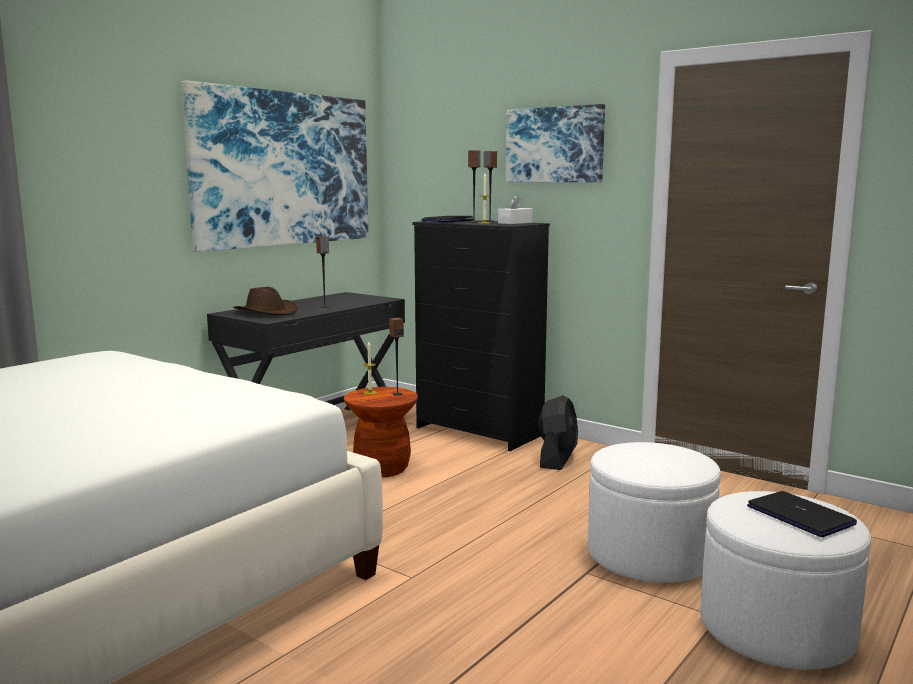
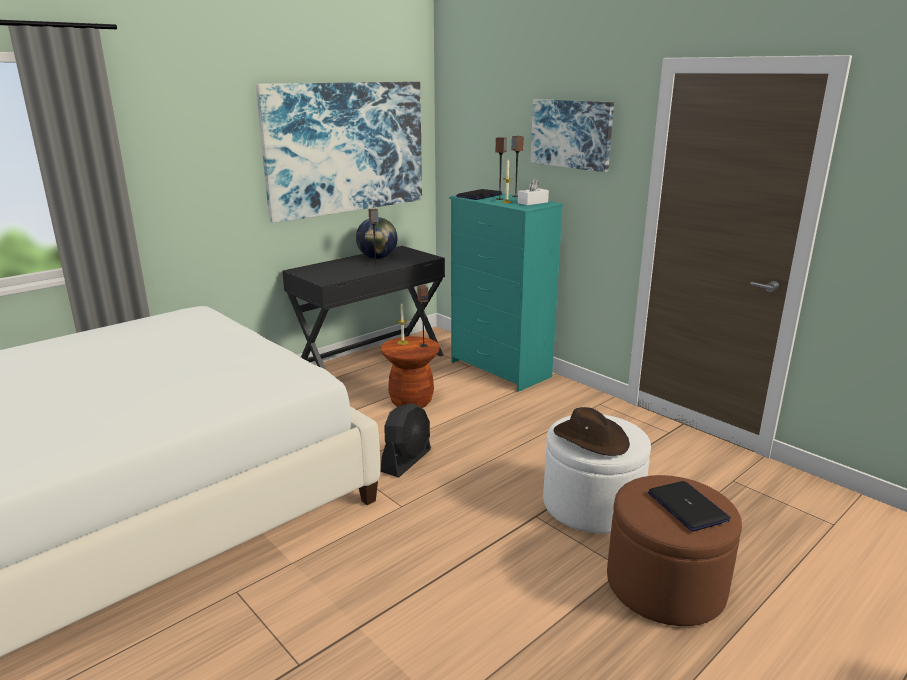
camera: 10 degrees right, 10 degrees up
(266, 312) = (328, 270): brown hat -> brown hat (591, 439)
(322, 301) = (377, 258): none -> globe
(479, 432) = (500, 370): black dresser -> turquoise dresser
(557, 458) = (554, 402): black fan -> black fan (406, 460)
(776, 629) = (665, 585): white ottoman -> brown ottoman

